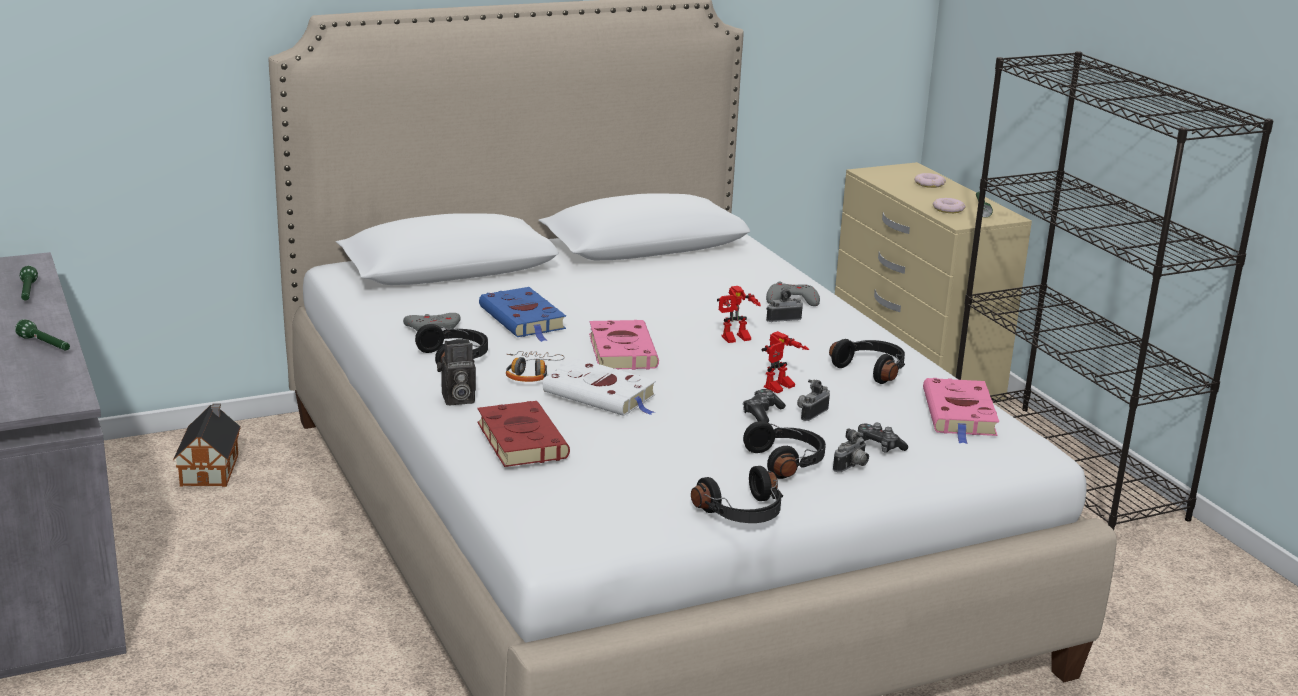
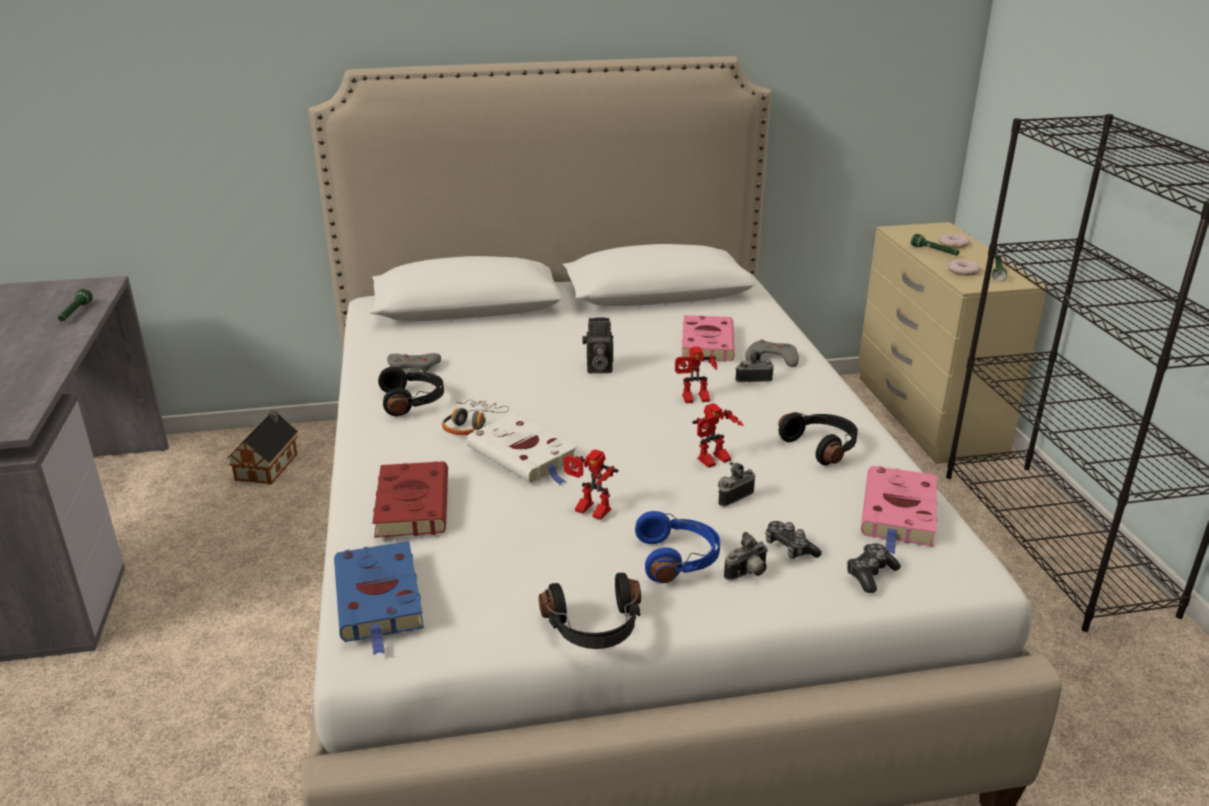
camera: 15 degrees right, 5 degrees up
(45, 345) = (42, 367): green flashlight -> green flashlight (934, 252)
(456, 399) = (384, 448): camera -> camera (597, 368)
(524, 319) = (501, 364): blue book -> blue book (379, 600)
(621, 350) = (574, 404): pink book -> pink book (707, 342)
(688, 433) = (588, 511): none -> toy robot
(762, 413) = (680, 492): game controller -> game controller (870, 574)
(787, 461) = (678, 559): black headphones -> blue headphones

